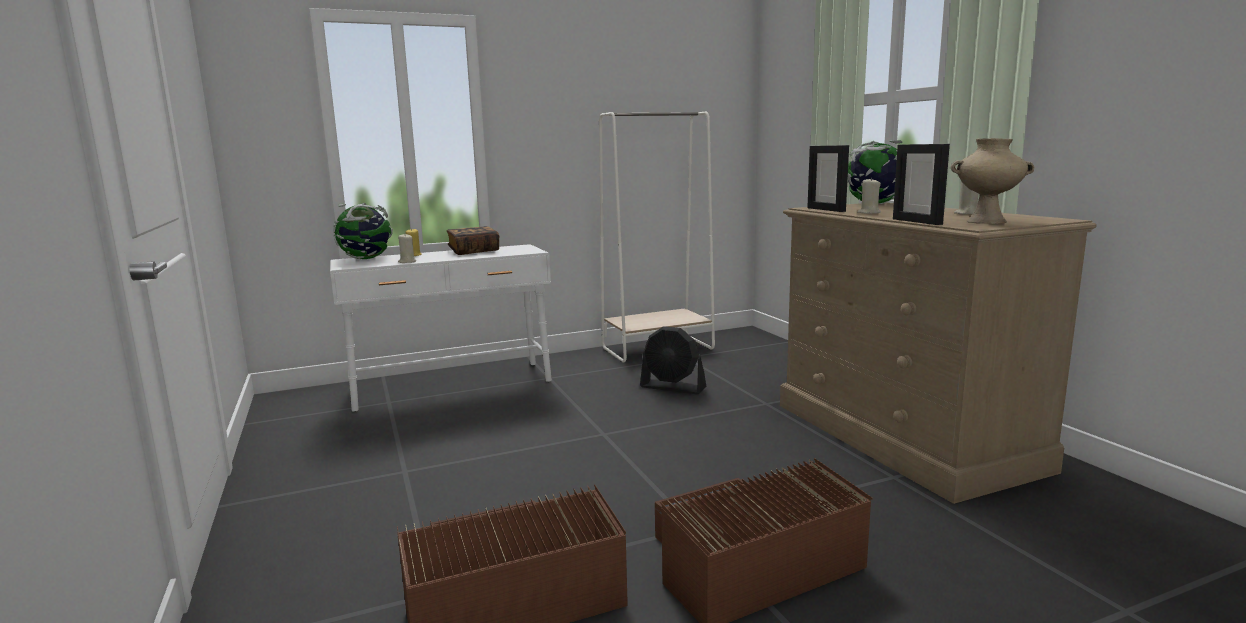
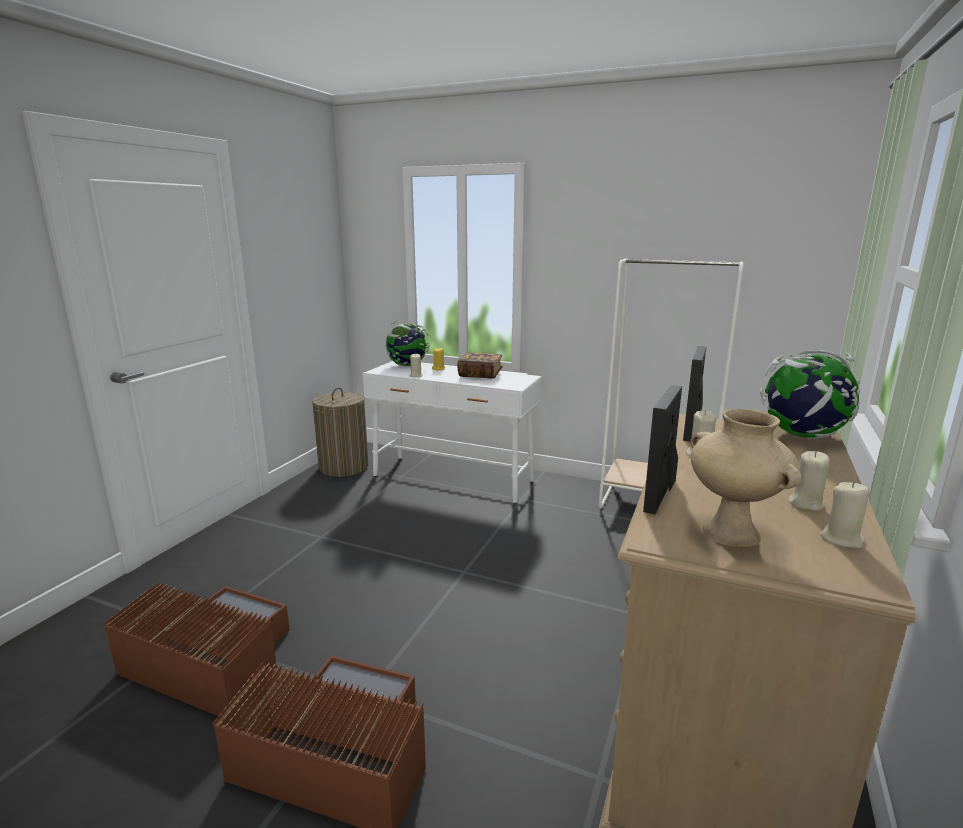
camera: 45 degrees right, 5 degrees up
(293, 418) = (344, 467): none -> laundry basket
(673, 387) = (593, 554): black fan -> none
(1015, 216) = (842, 539): none -> beige candle

